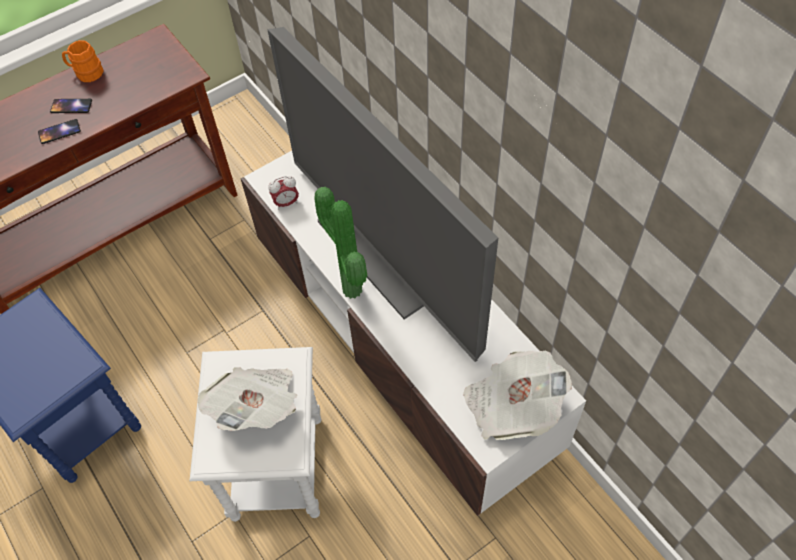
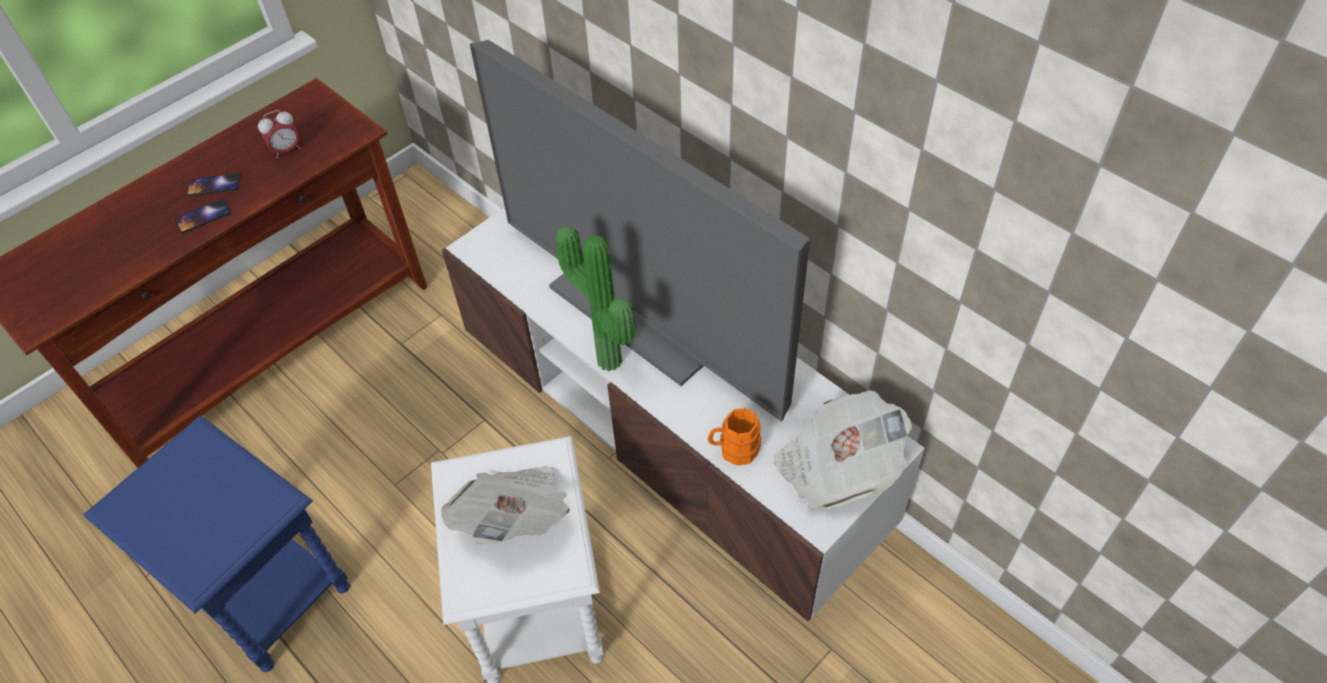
camera: 10 degrees left, 5 degrees down
(86, 73) = (226, 145): orange mug -> orange mug (734, 450)
(286, 203) = (505, 271): alarm clock -> alarm clock (287, 150)

